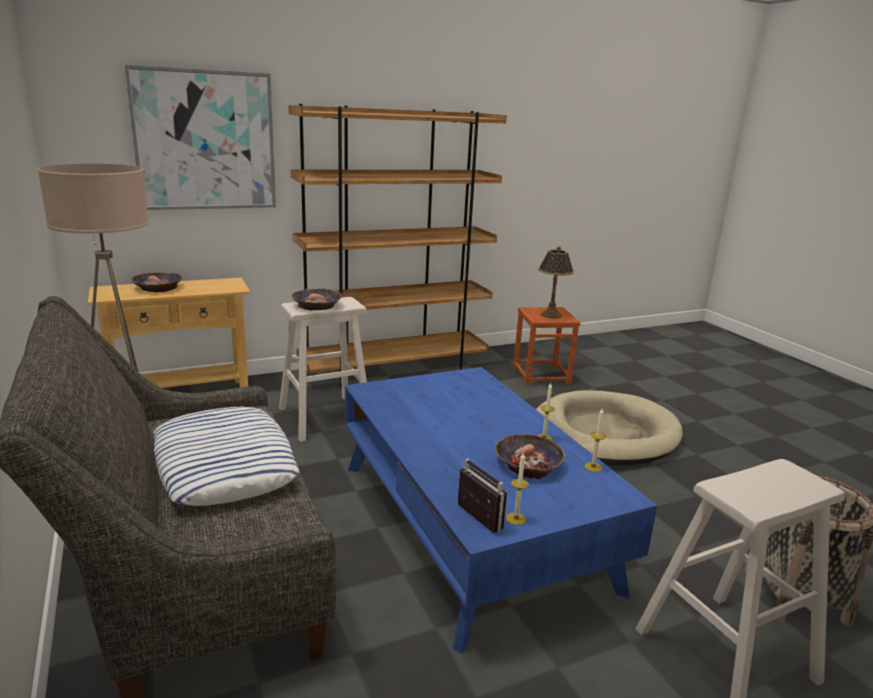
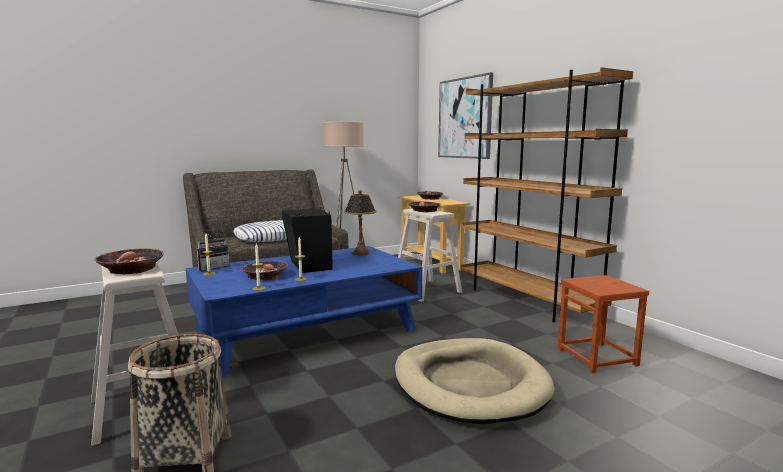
camera: 85 degrees right, 10 degrees down
(470, 432) = (308, 266): none -> black speaker
(550, 315) = (602, 285): table lamp -> table lamp (360, 253)
(774, 484) = (131, 268): none -> bowl

